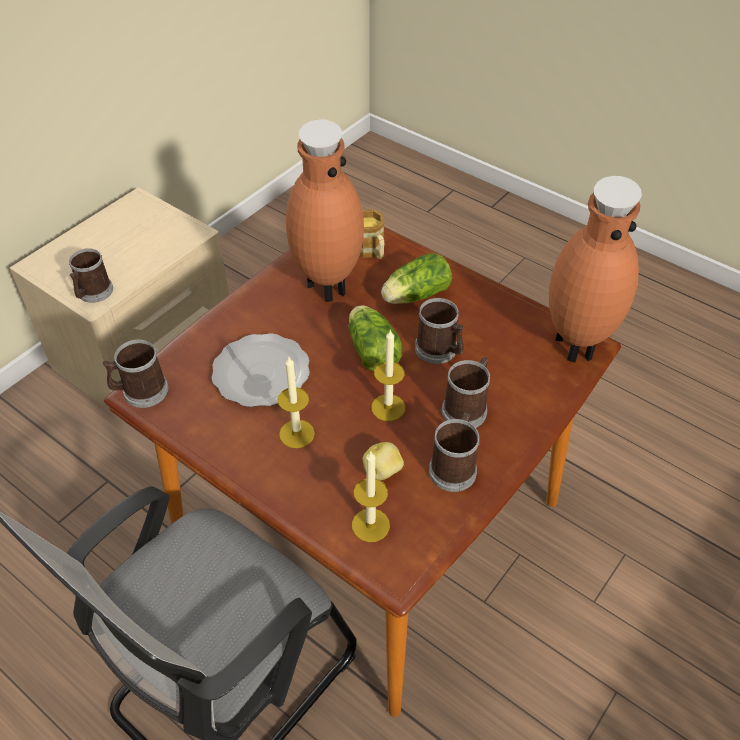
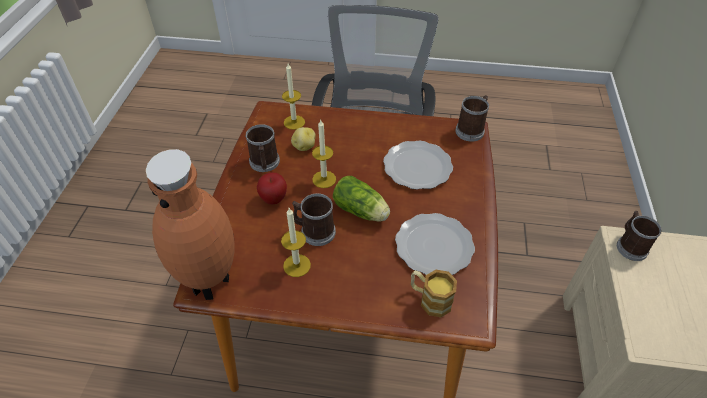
camera: 150 degrees right, 0 degrees up
(296, 434) = (365, 145): candle -> candle (297, 265)
(326, 286) = (435, 246): brown vase -> plate
(414, 296) = (362, 270): lettuce -> none
(467, 408) = (273, 199): mug -> apple

